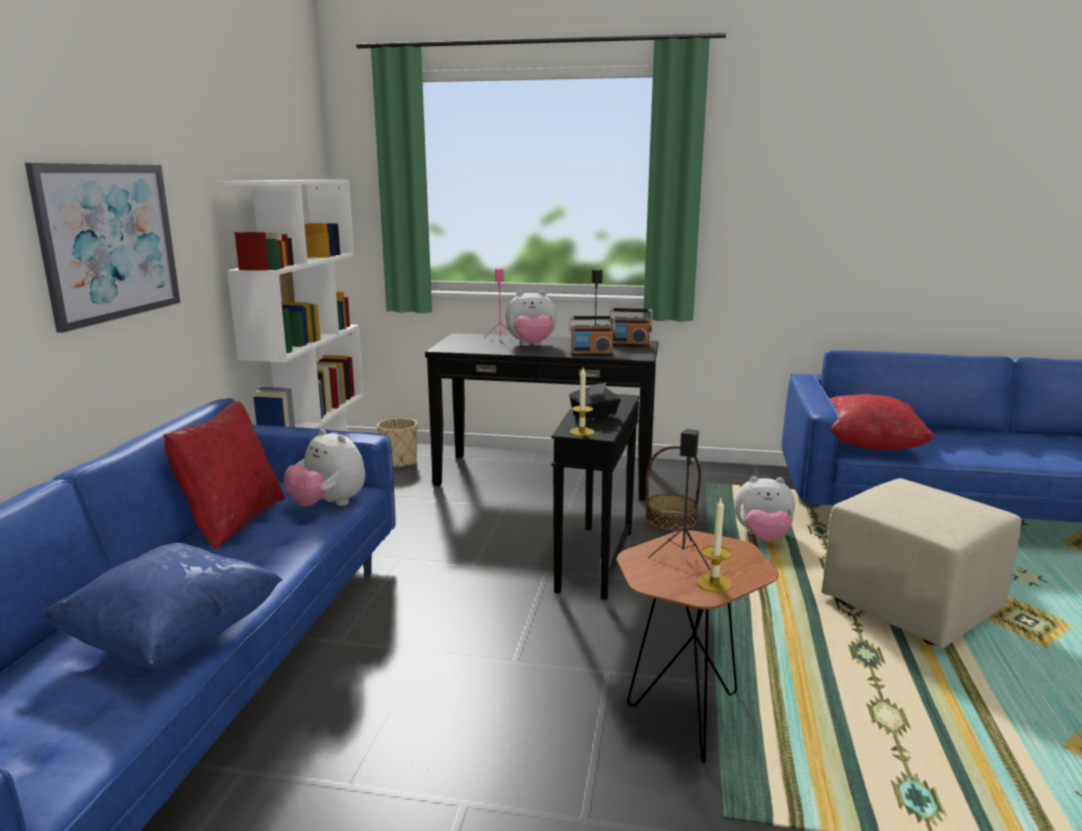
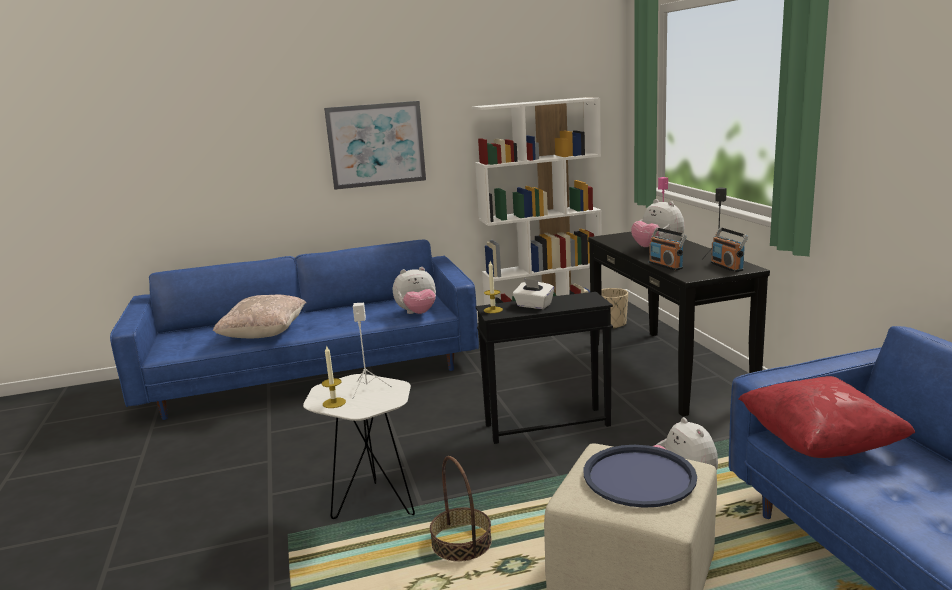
camera: 65 degrees right, 0 degrees up
(173, 638) = (264, 335): blue pillow -> beige pillow
(232, 521) = (379, 305): red pillow -> none
(328, 505) = (417, 313): plush toy -> plush toy turned 120 degrees counterclockwise
(595, 416) = (533, 305): black tissue box -> white tissue box
(671, 519) = (659, 435): basket -> basket (462, 543)
(683, 556) = (367, 389): black speaker -> white speaker
(685, 721) = (371, 504): brown side table -> white side table
(924, 500) = (639, 477): none -> blue tray

